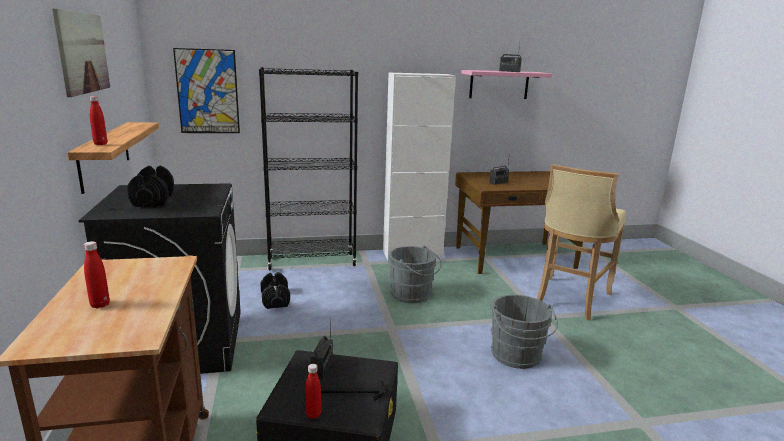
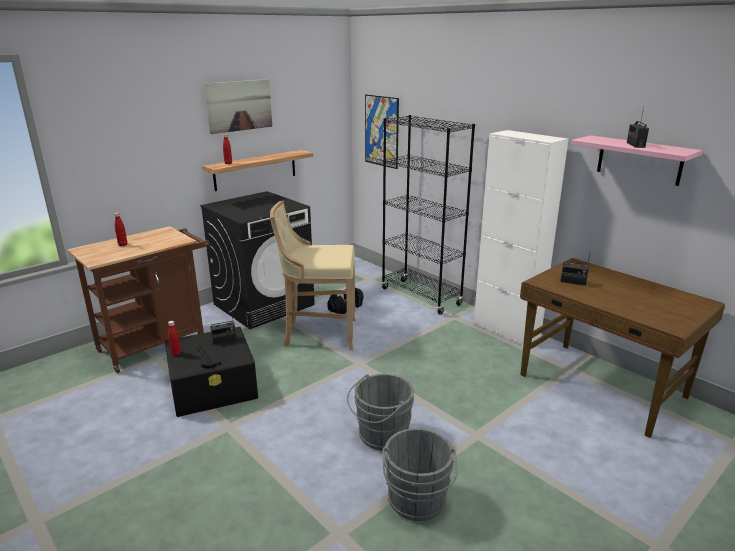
camera: 60 degrees right, 5 degrees up
(152, 199) = (249, 204): black dumbbell -> none
(413, 295) = (426, 355): grey bucket -> grey bucket (417, 502)
(569, 300) = (545, 446): beige stool -> beige stool (318, 334)

